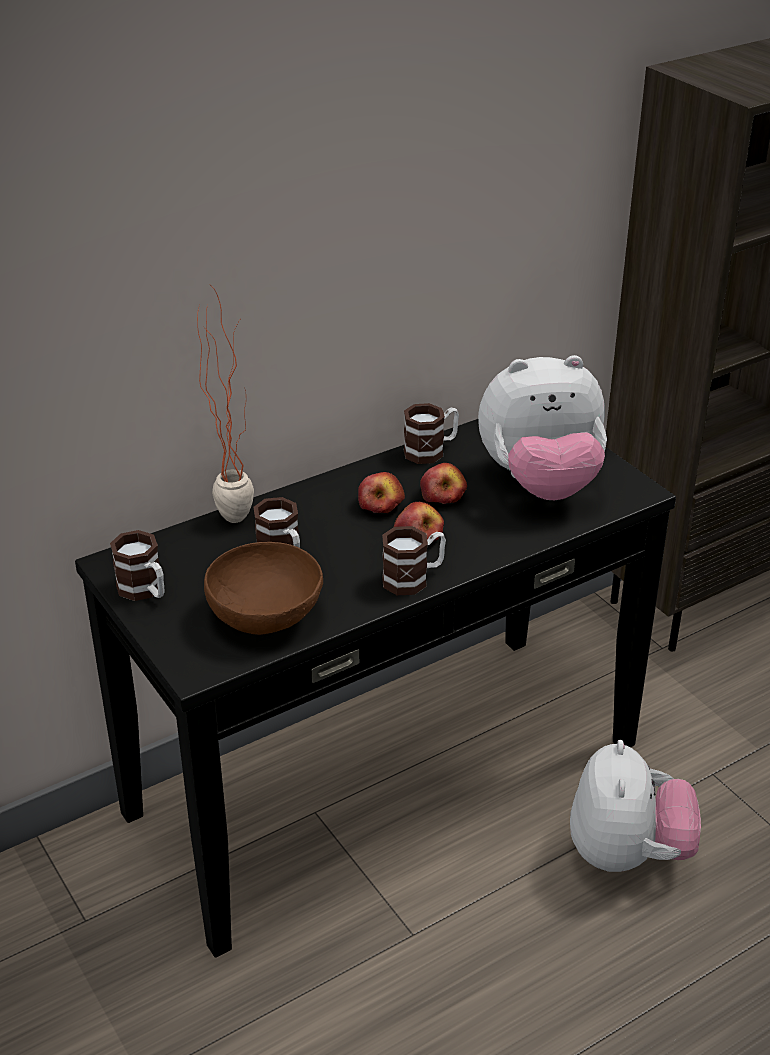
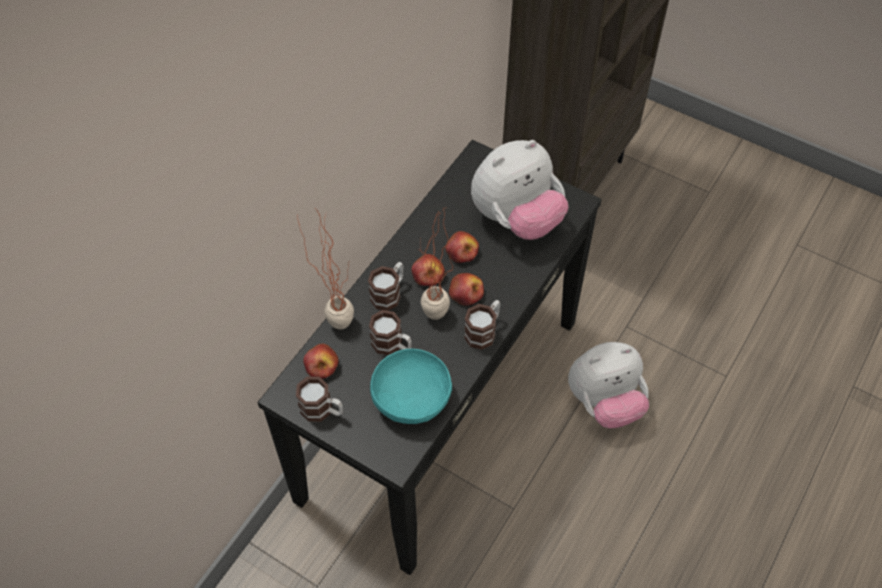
camera: 25 degrees left, 20 degrees up
(179, 549) = (321, 365): none -> apple
(267, 615) = (412, 398): brown bowl -> turquoise bowl
(355, 551) = (435, 322): none -> potted plant
(431, 450) = (432, 213): mug -> mug (389, 293)
(627, 854) = (604, 402): plush toy -> plush toy turned 90 degrees clockwise

